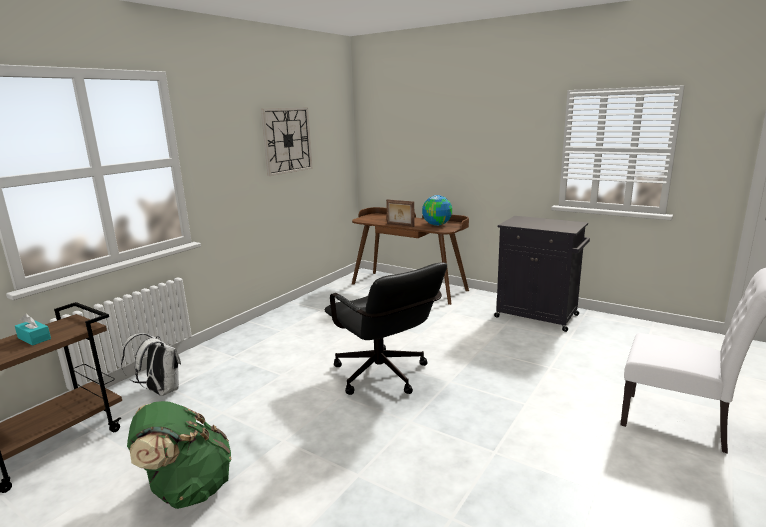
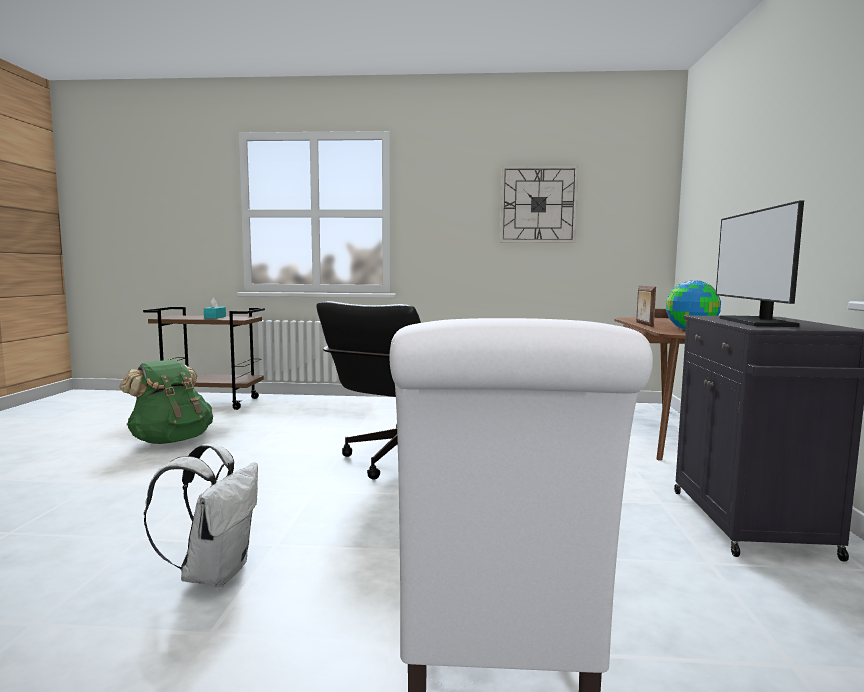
camera: 60 degrees right, 10 degrees down
(160, 391) = (297, 405): white backpack -> white backpack (214, 572)
(546, 225) = (756, 322): none -> monitor

